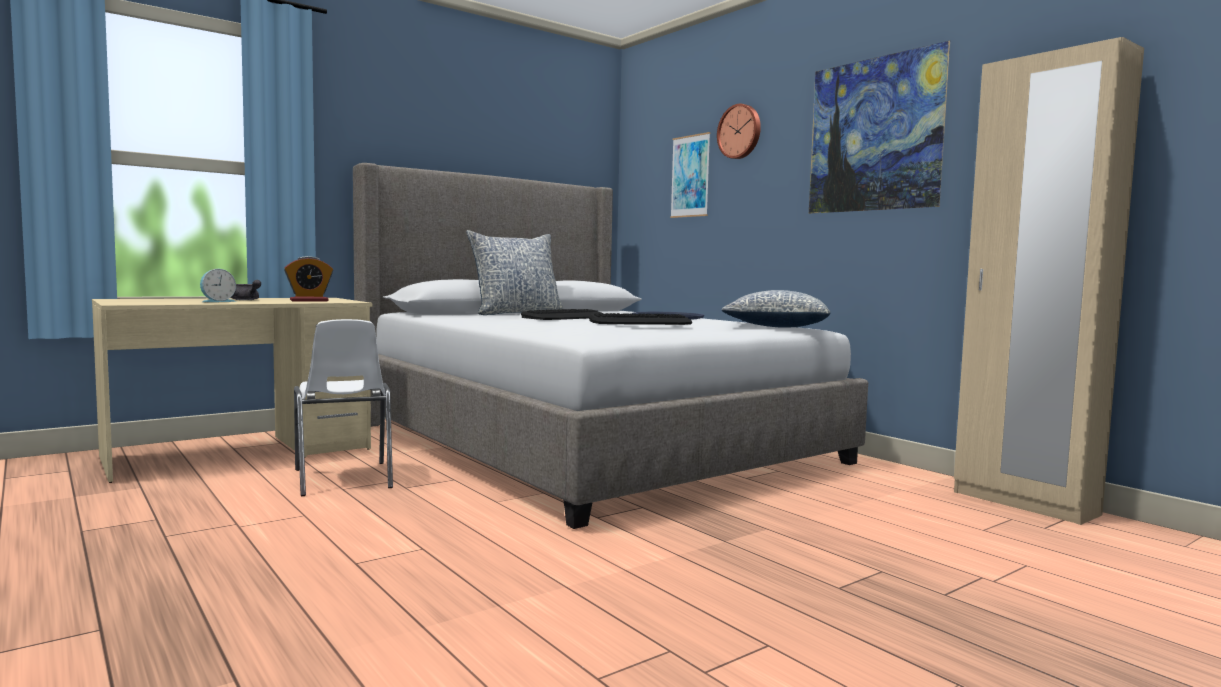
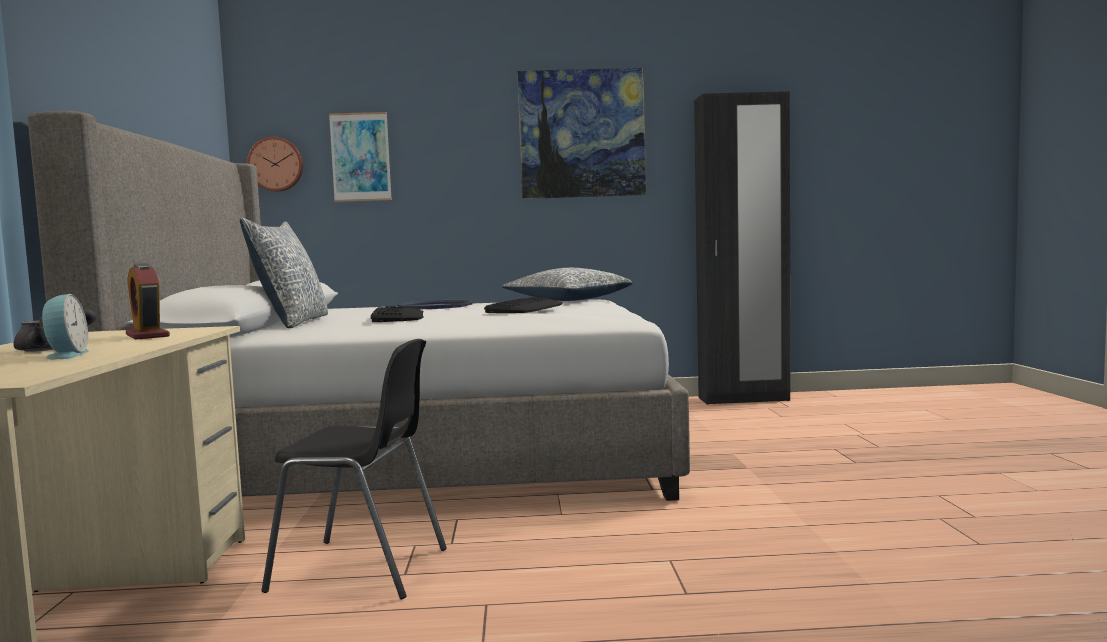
camera: 55 degrees left, 0 degrees up
(309, 301) = (147, 336): alarm clock -> alarm clock turned 135 degrees clockwise
(343, 479) = (361, 569): white chair -> black chair
(740, 132) = (429, 116): wall clock -> wall clock (276, 164)
(1023, 503) = (743, 399): beige wardrobe -> black wardrobe

